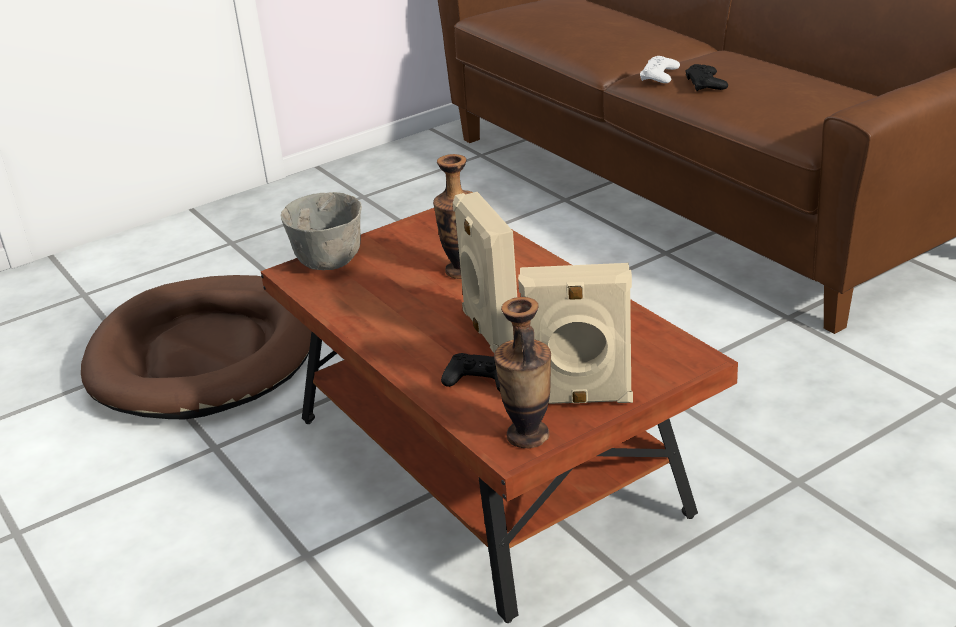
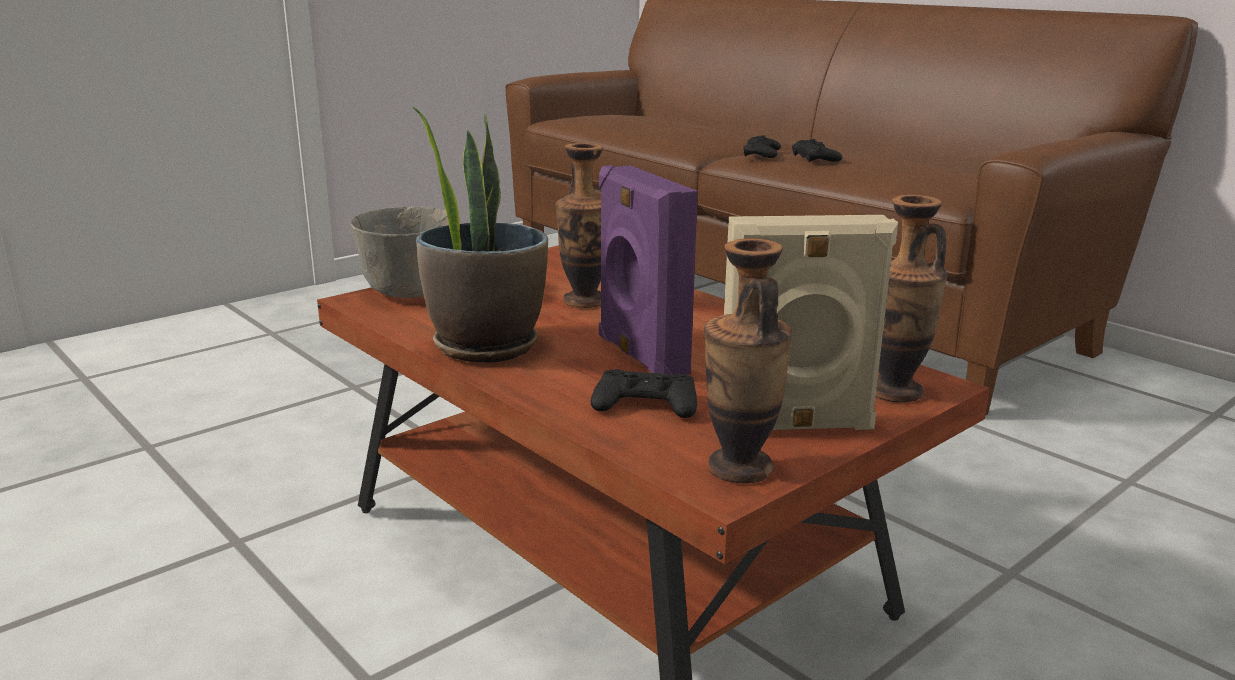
camera: 10 degrees left, 10 degrees down
(205, 354) = (232, 438): brown dog bed -> none
(379, 321) = (485, 345): none -> potted plant
(489, 331) = (639, 356): beige speaker -> purple speaker
(659, 75) = (762, 154): white game controller -> black game controller
(663, 367) = (894, 391): none -> vase

